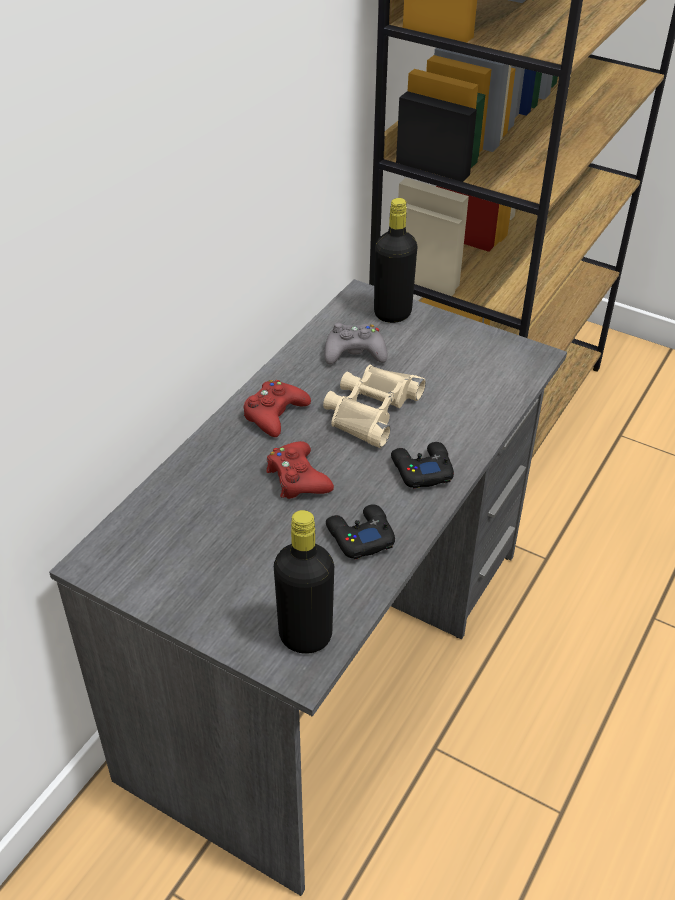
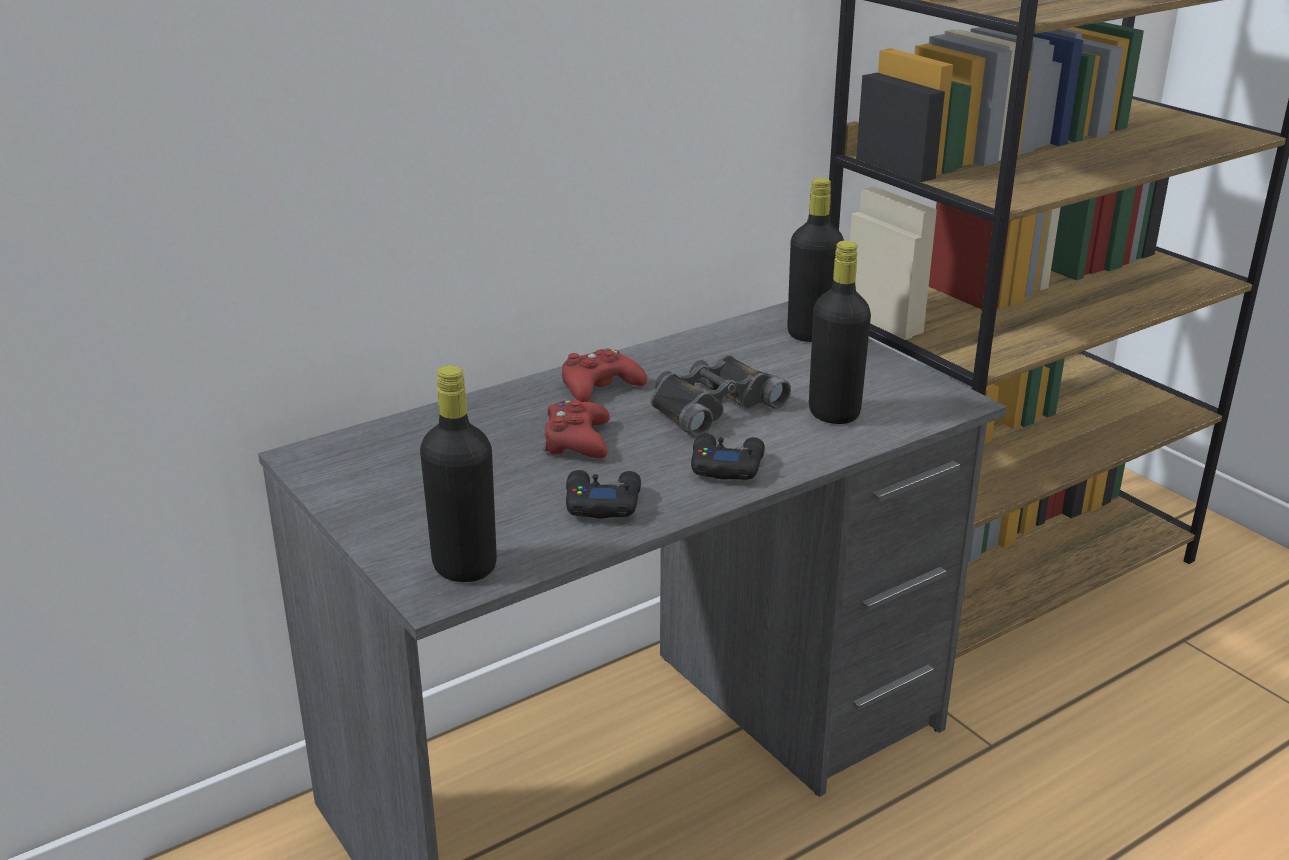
camera: 25 degrees right, 15 degrees down
(354, 352) = (736, 357): grey game controller -> none
(370, 410) = (711, 405): beige binoculars -> black binoculars
(460, 393) = (834, 413): none -> black bottle

